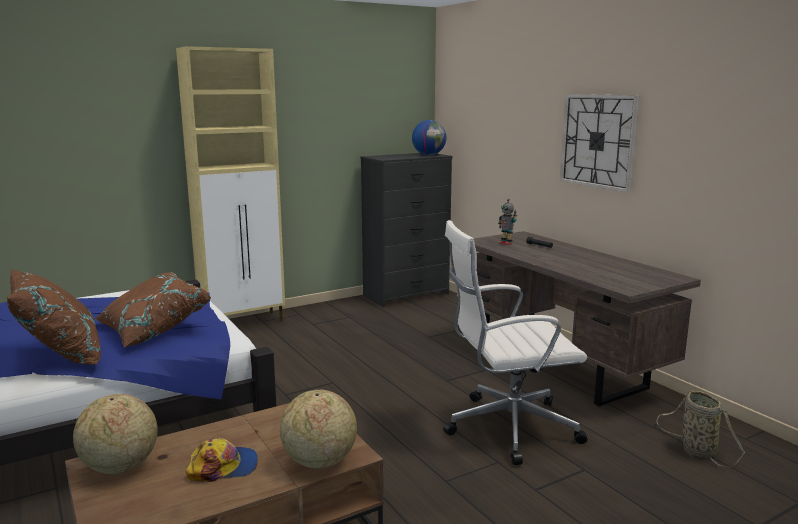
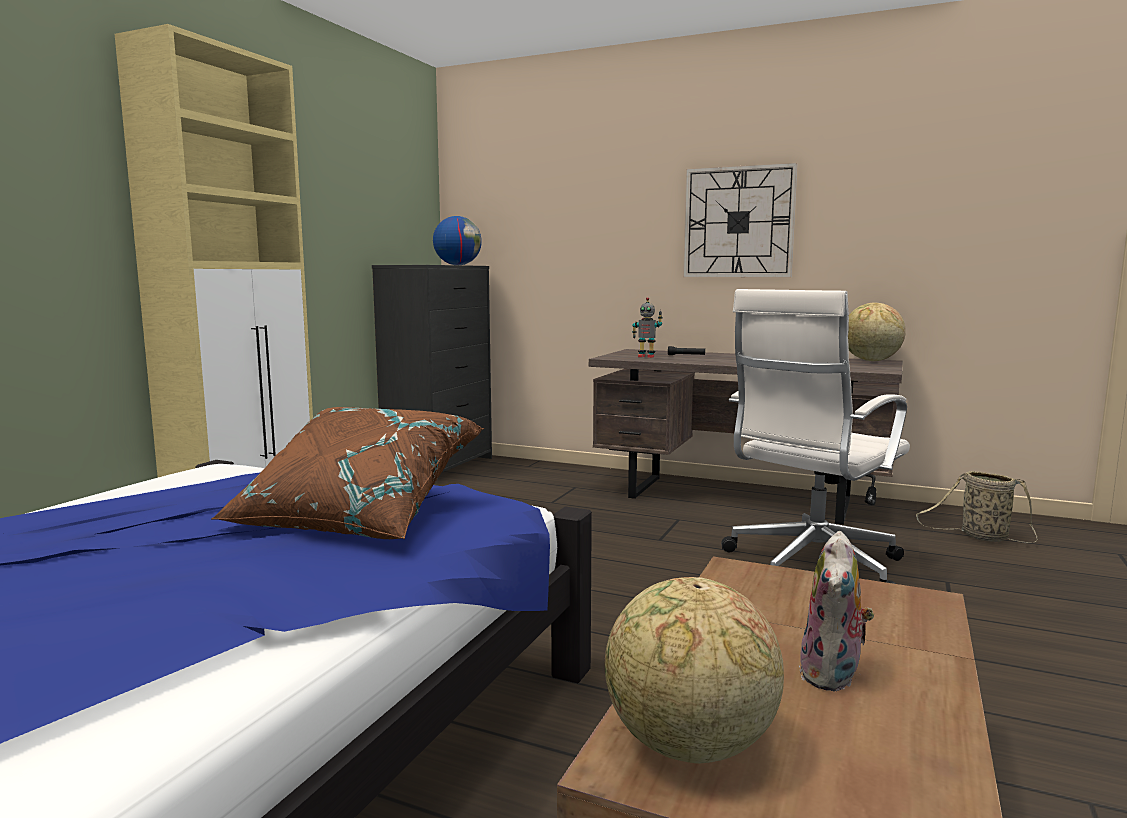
camera: 35 degrees left, 5 degrees down
(60, 355) = (261, 590): brown pillow -> none
(223, 467) = (833, 676): cap -> plush toy
(319, 462) = (916, 622): globe -> globe (871, 361)

